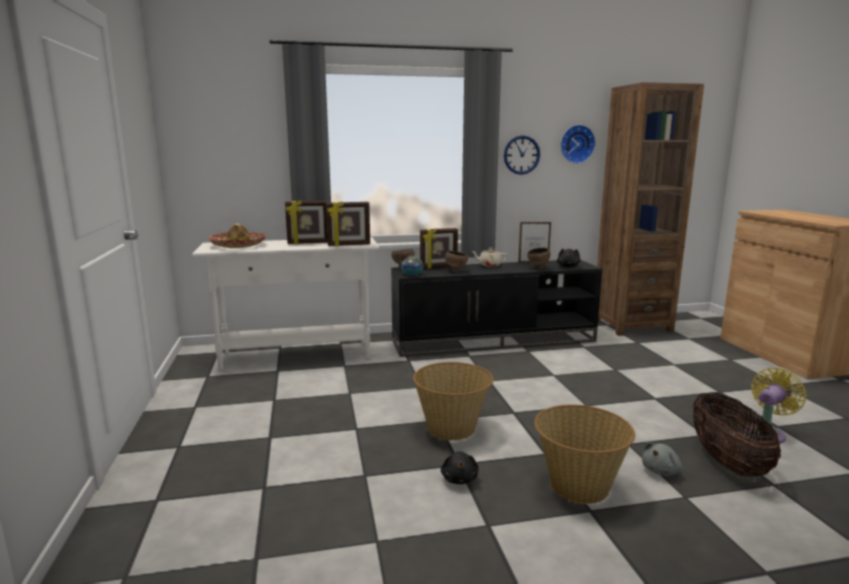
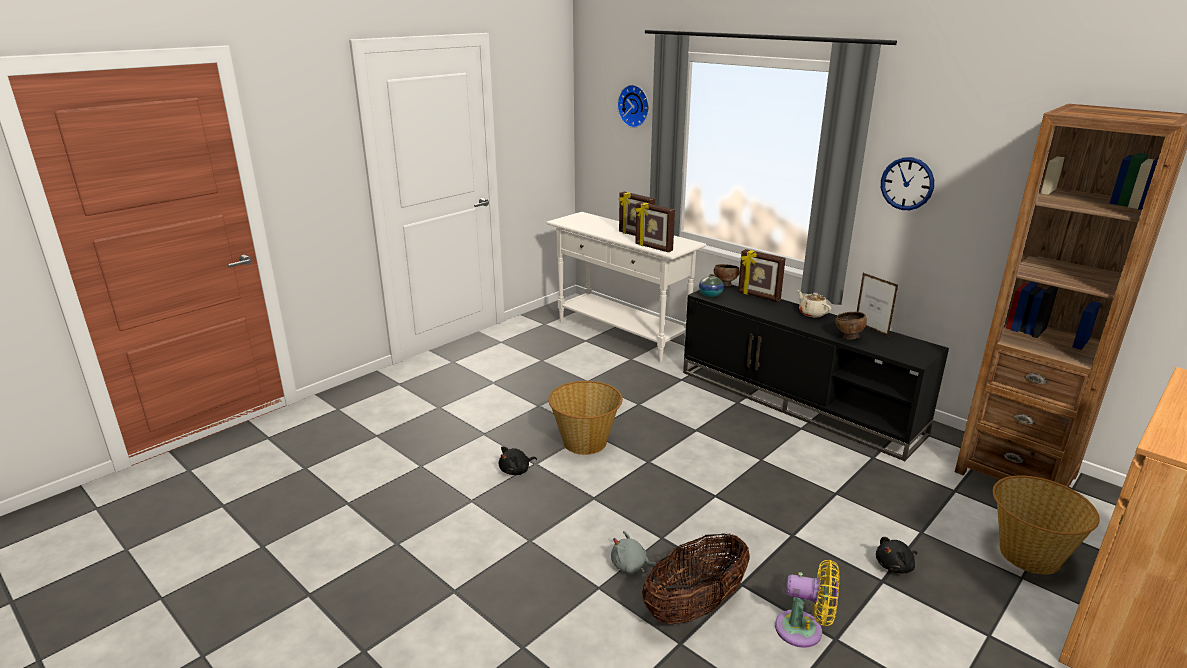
camera: 55 degrees right, 10 degrees up
(238, 245) = (589, 222): hat -> none
(456, 271) = (757, 307): brown bowl -> none
(568, 266) = (890, 350): black plush toy -> black plush toy (895, 566)
(576, 144) = (997, 182): wall clock -> wall clock (635, 106)
(578, 486) = (559, 527): basket -> basket (1028, 554)

